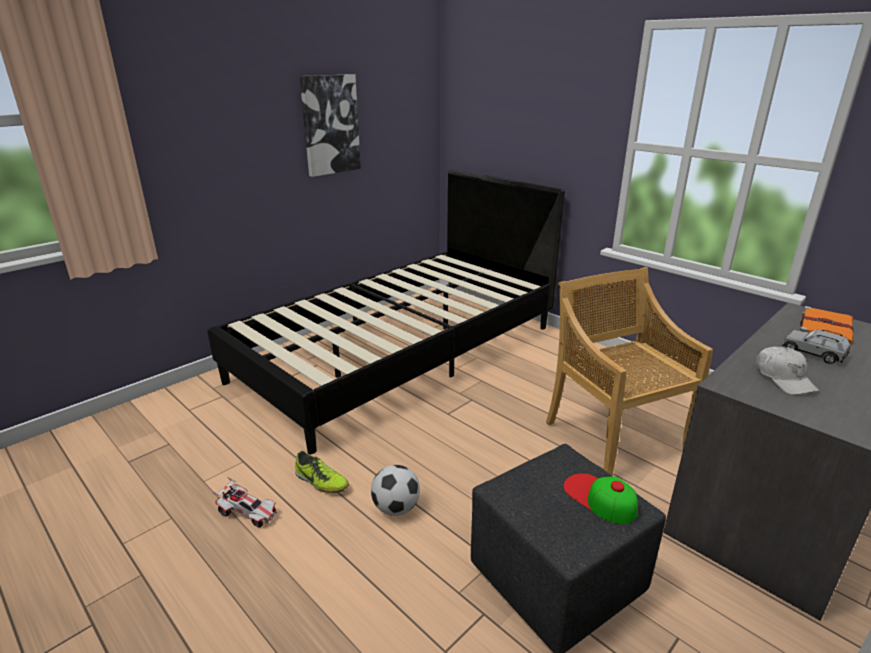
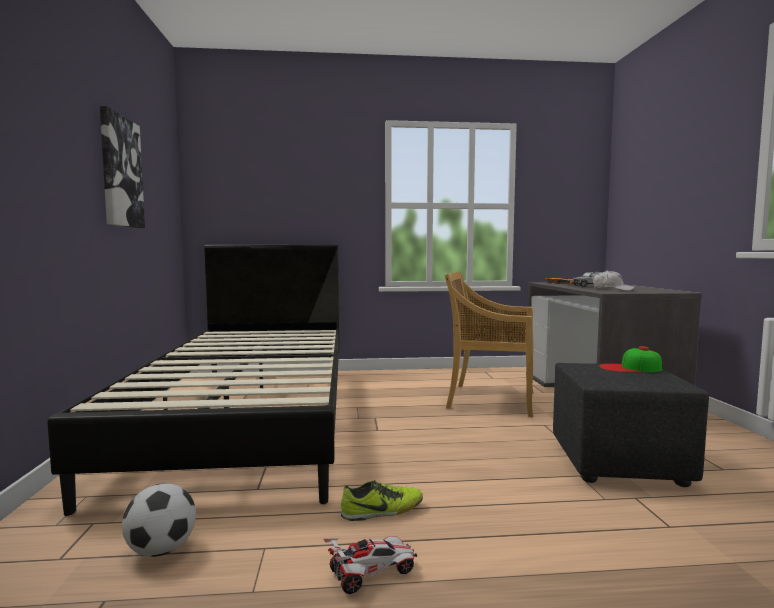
camera: 50 degrees left, 20 degrees down
(396, 508) = (472, 489): football -> football (161, 550)

